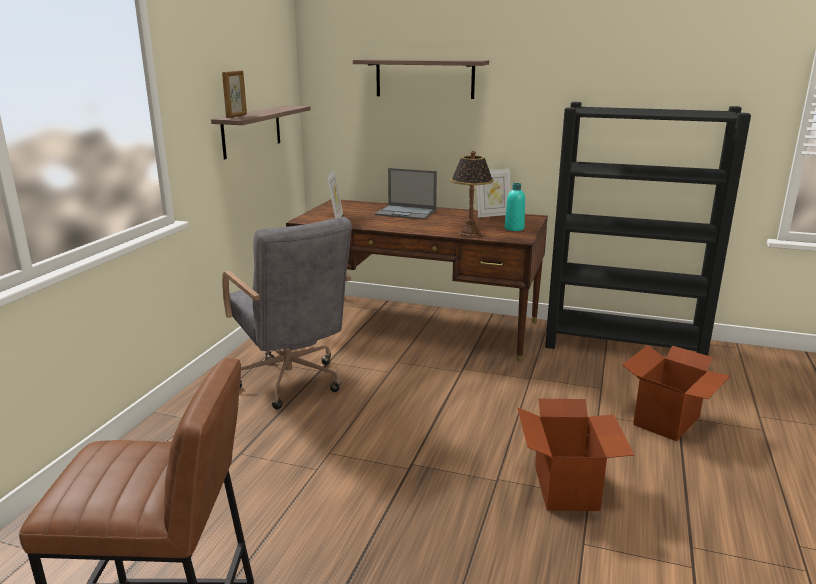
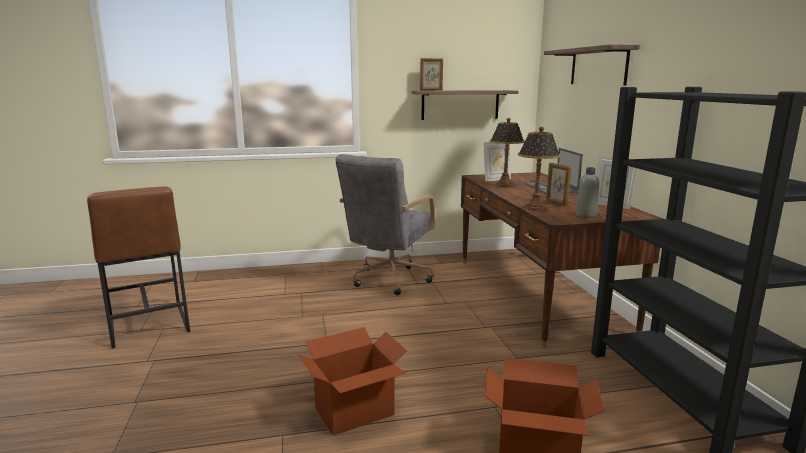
camera: 60 degrees right, 5 degrees down
(366, 221) = (504, 185): none -> table lamp
(462, 225) = (556, 203): none -> picture frame
(514, 228) = (586, 215): turquoise bottle -> grey bottle

